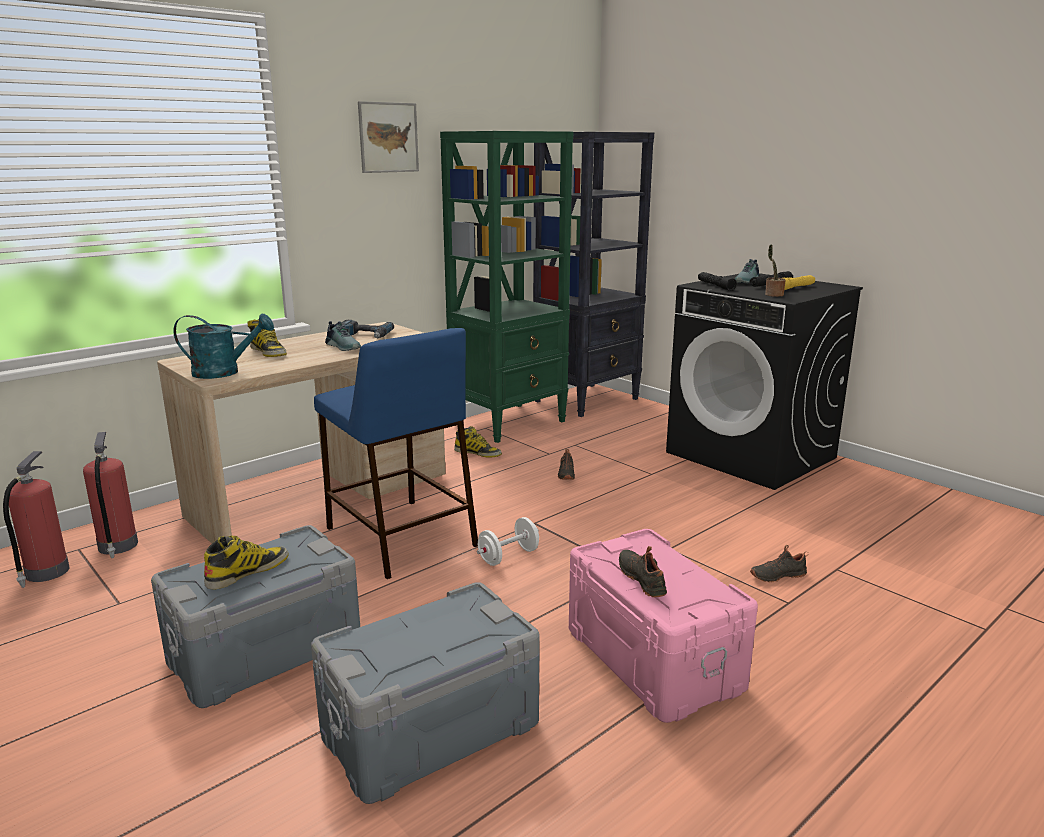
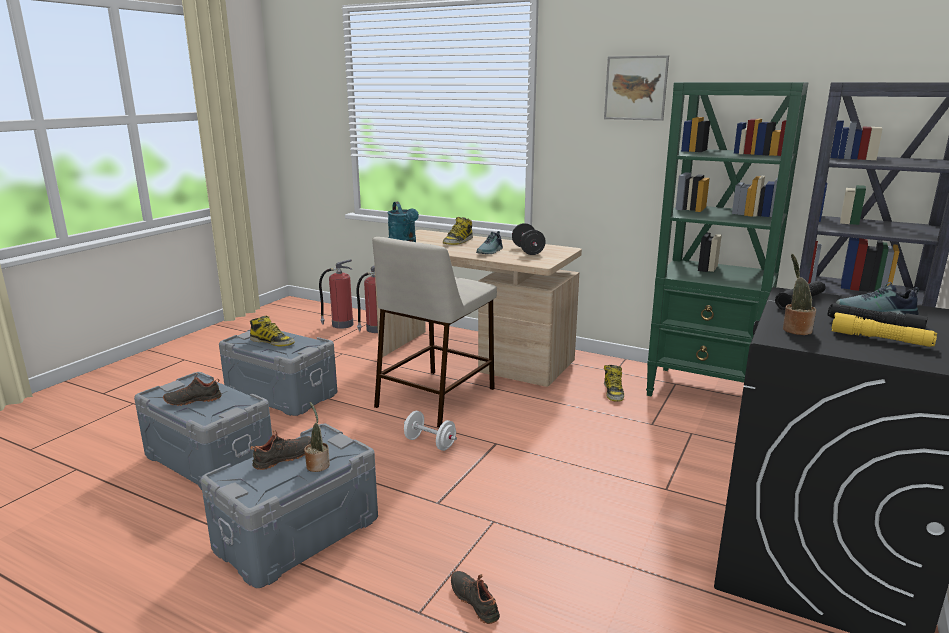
camera: 70 degrees right, 0 degrees up
(364, 336) = (528, 250): power drill -> black dumbbell
(399, 536) = (436, 396): blue stool -> beige stool
(565, 474) = (612, 440): black shoe -> black shoe (193, 400)
(651, 659) = (296, 533): pink storage box -> grey storage box
(664, 561) = (317, 464): none -> potted plant

